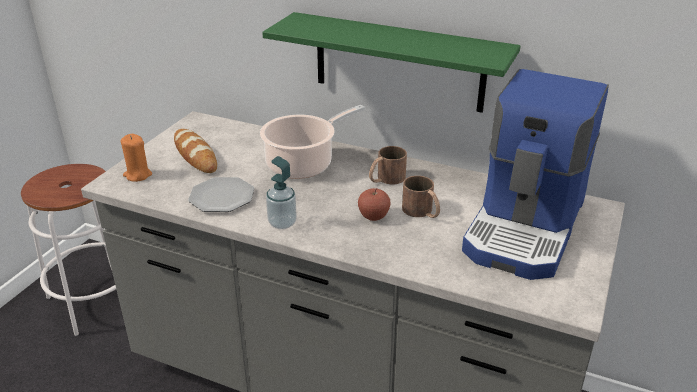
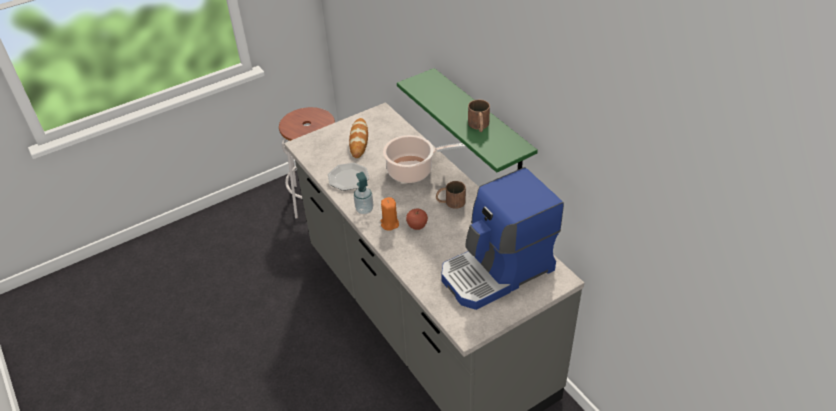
camera: 35 degrees right, 10 degrees up
(138, 175) = (317, 144): orange candle -> orange candle (389, 224)
(422, 212) = (447, 235): brown mug -> brown mug (479, 126)

